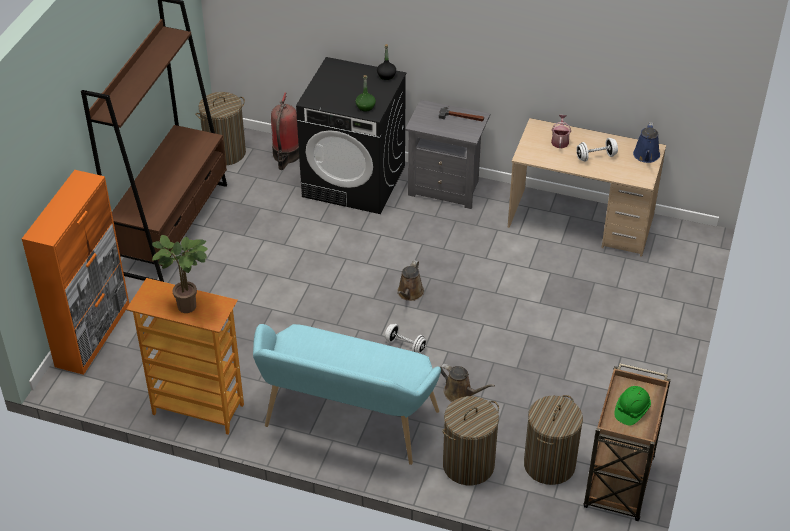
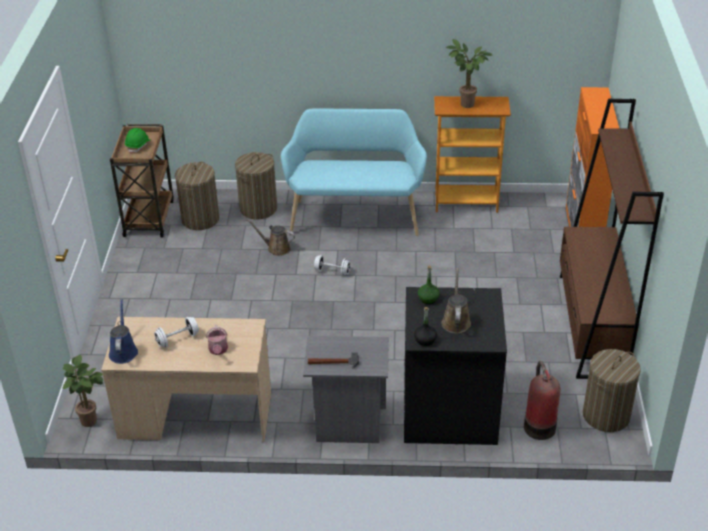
camera: 165 degrees right, 5 degrees down
(409, 293) = (344, 311): brown watering can -> brown watering can (456, 321)
(678, 235) = (91, 422): none -> potted plant

